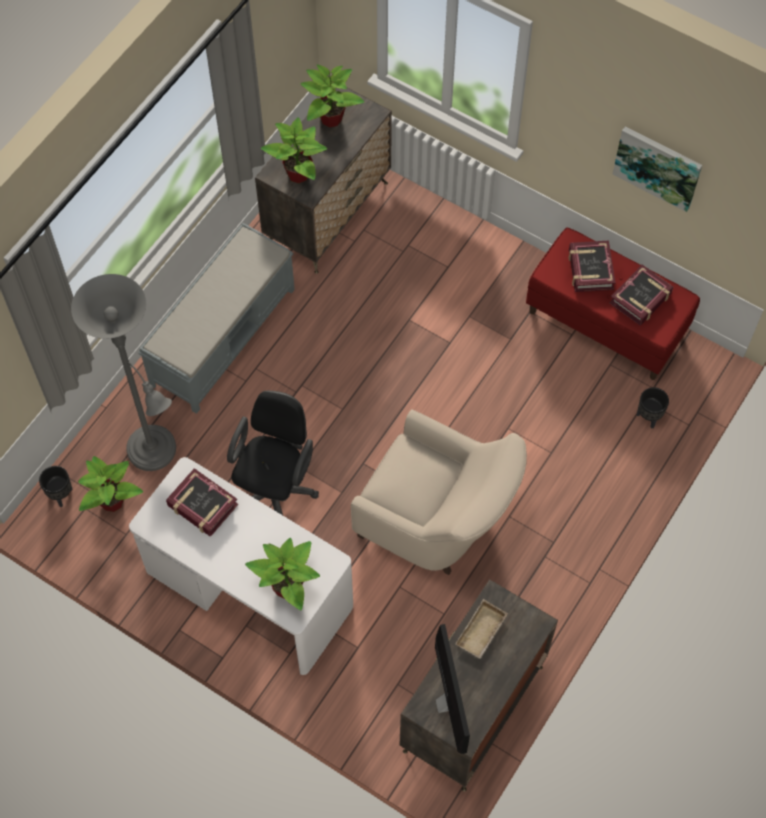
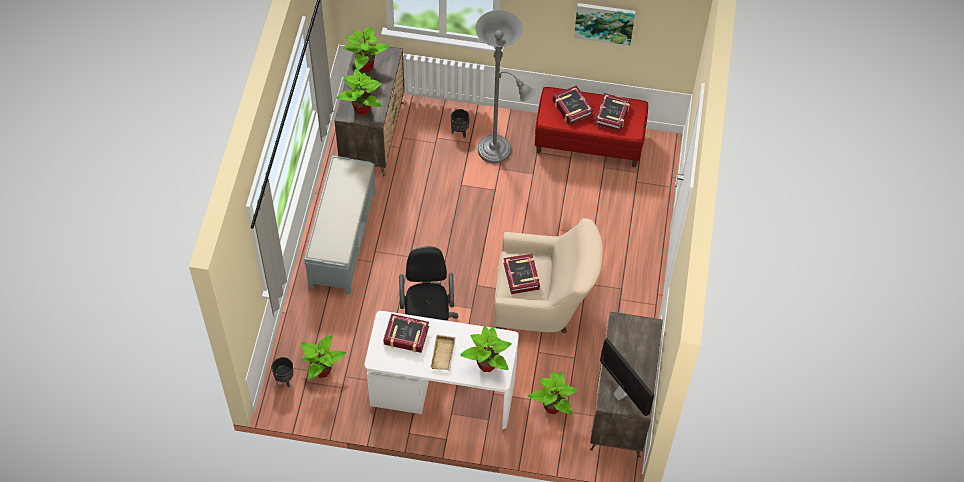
camera: 25 degrees left, 5 degrees down
(156, 453) = (335, 329): grey floor lamp -> grey floor lamp (498, 151)
(382, 671) = (553, 407): none -> potted plant
(408, 478) = (521, 276): none -> book
(482, 632) = (621, 344): beige tray -> beige tray (444, 355)
(649, 417) = (643, 191): black planter -> black planter (460, 132)

